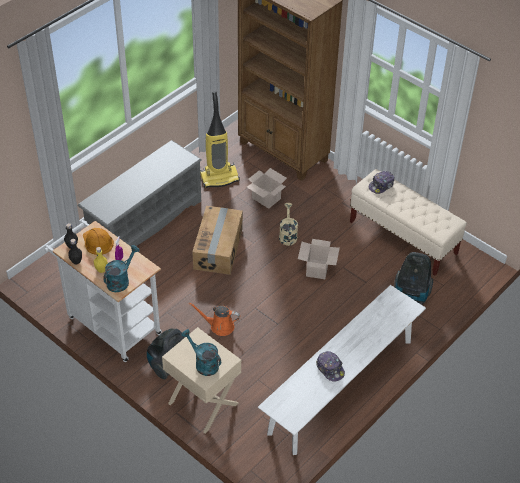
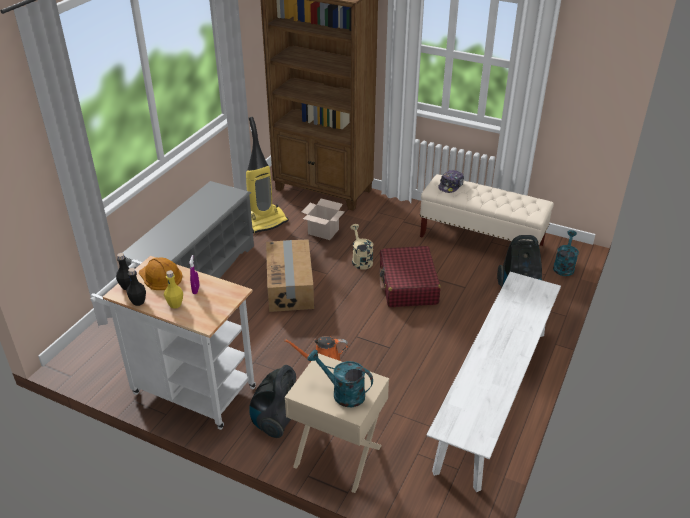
camera: 15 degrees left, 10 degrees down
(120, 280) = (205, 312): turquoise watering can -> turquoise watering can (564, 266)
(317, 269) = (408, 285): cardboard box -> red suitcase
(330, 369) = (492, 370): cap -> none

